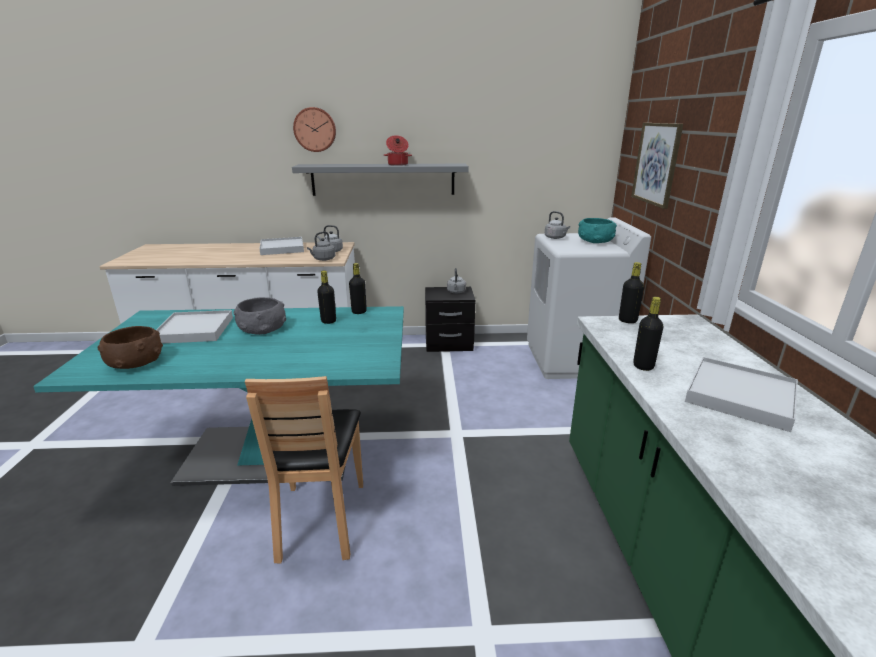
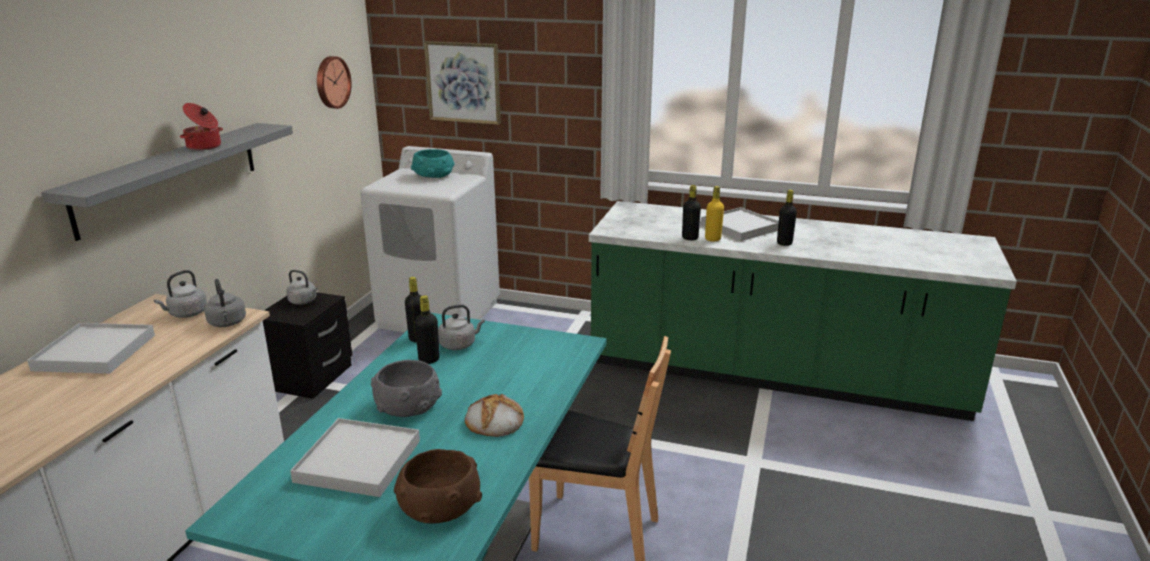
camera: 70 degrees left, 0 degrees up
(242, 358) = (494, 421): none -> bread
(315, 129) = (58, 121): wall clock -> wall clock (331, 82)
(556, 238) = (394, 185): grey kettle -> grey kettle (459, 344)
(627, 320) = (612, 222): black bottle -> black bottle (784, 243)
(662, 381) = (712, 239): none -> yellow bottle

